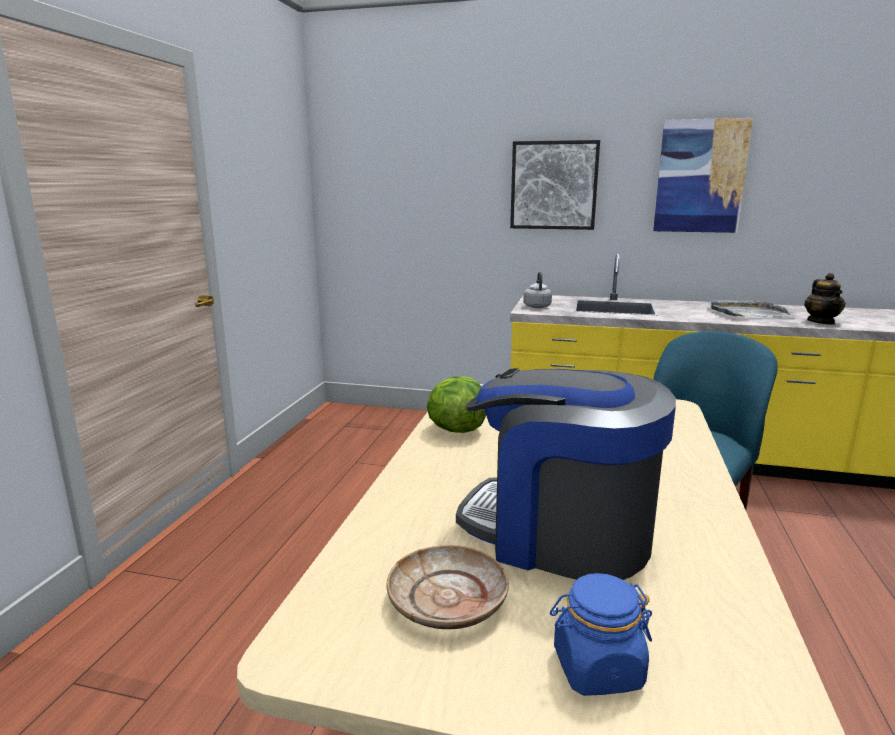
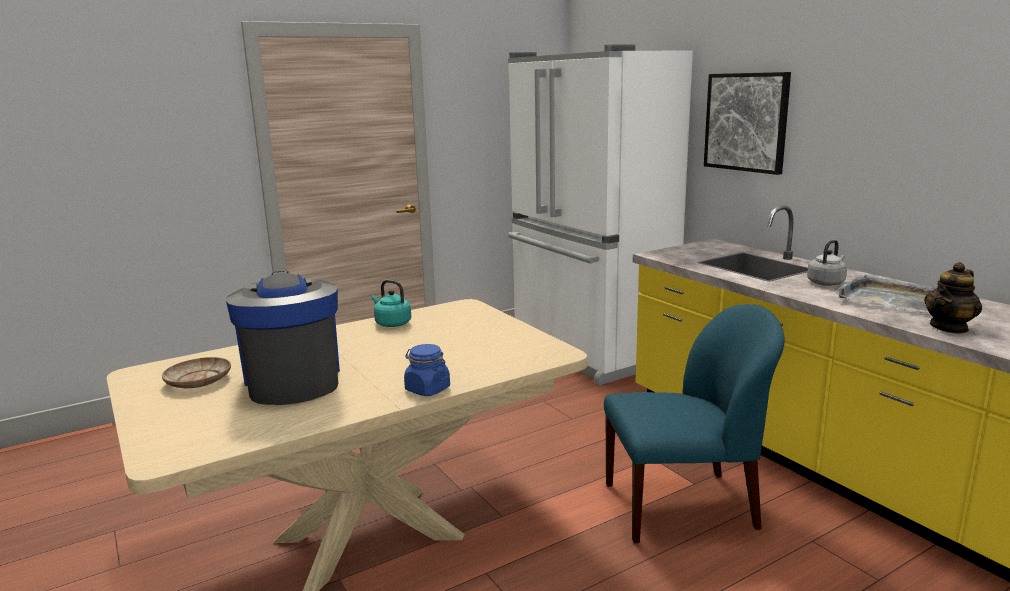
camera: 45 degrees right, 0 degrees up
(401, 428) = (588, 351): none -> white fridge
(456, 429) = (391, 323): lettuce -> turquoise kettle
(537, 306) = (678, 252): grey kettle -> grey kettle (826, 282)
(597, 668) = (178, 418): blue jar -> blue jar (427, 389)
(700, 176) = (897, 117): picture -> none

